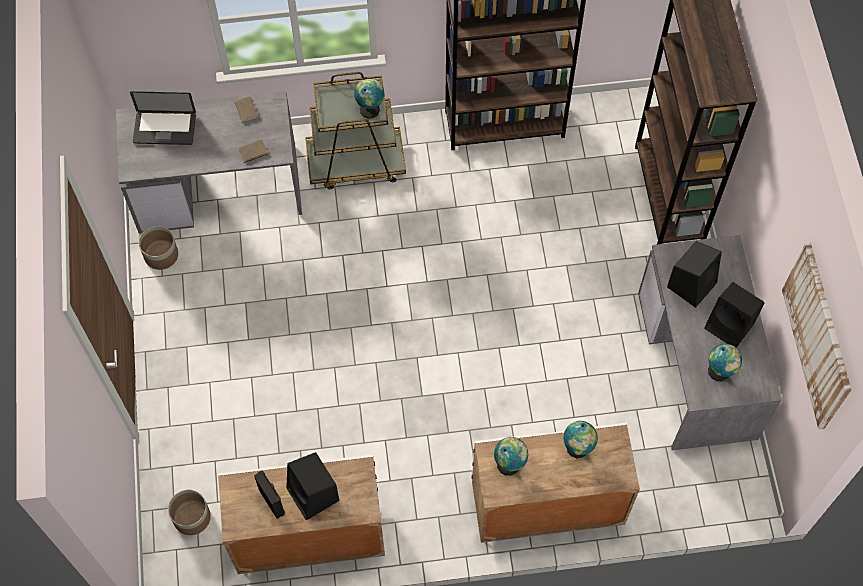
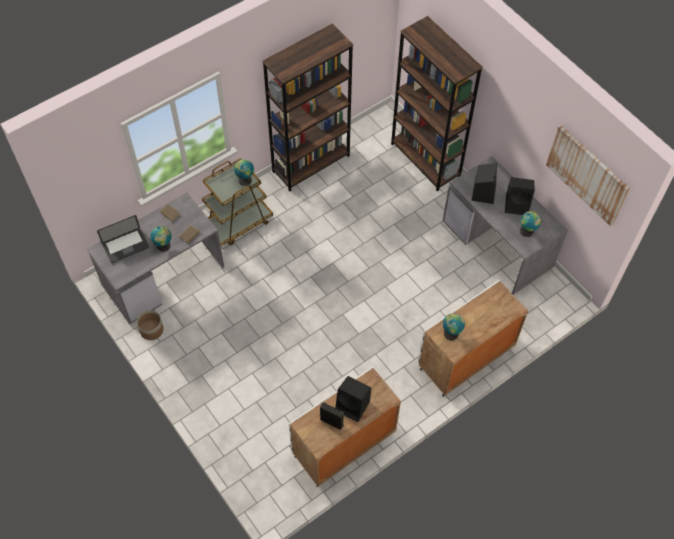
camera: 30 degrees left, 5 degrees down
(191, 517) = (267, 470): planter -> none
(577, 449) = (482, 306): globe -> globe (164, 246)

